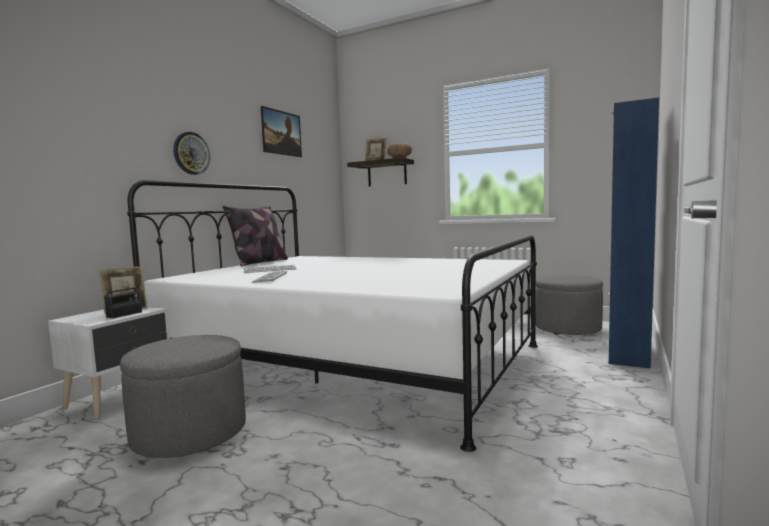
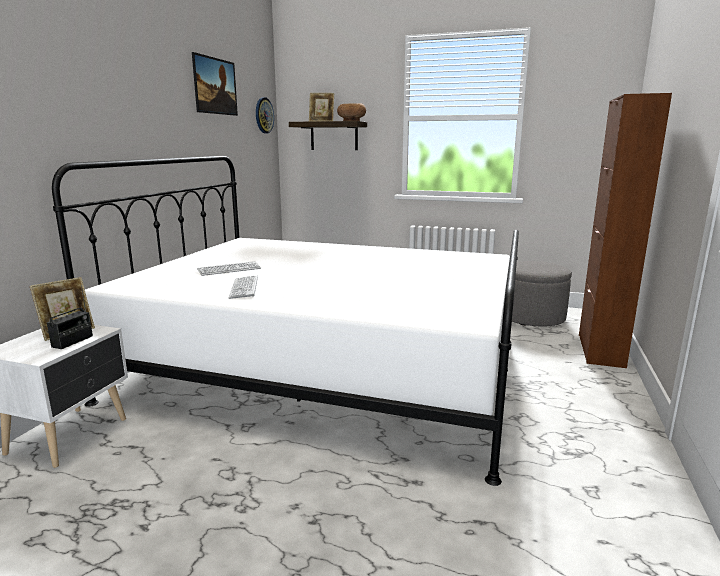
camera: 10 degrees left, 10 degrees up
(189, 433) = (182, 481): grey ottoman -> none
(191, 153) = (117, 121): wall clock -> wall clock (264, 115)
(259, 262) = (202, 252): pillow -> none
(628, 354) = (600, 350): blue cabinet -> brown cabinet

